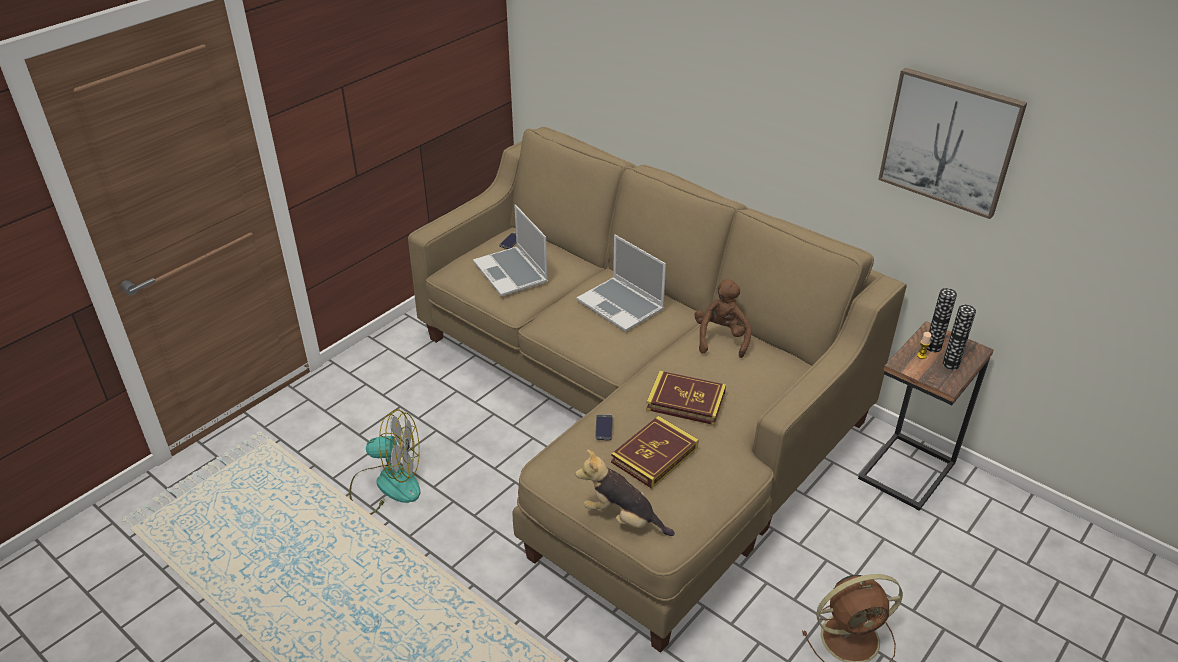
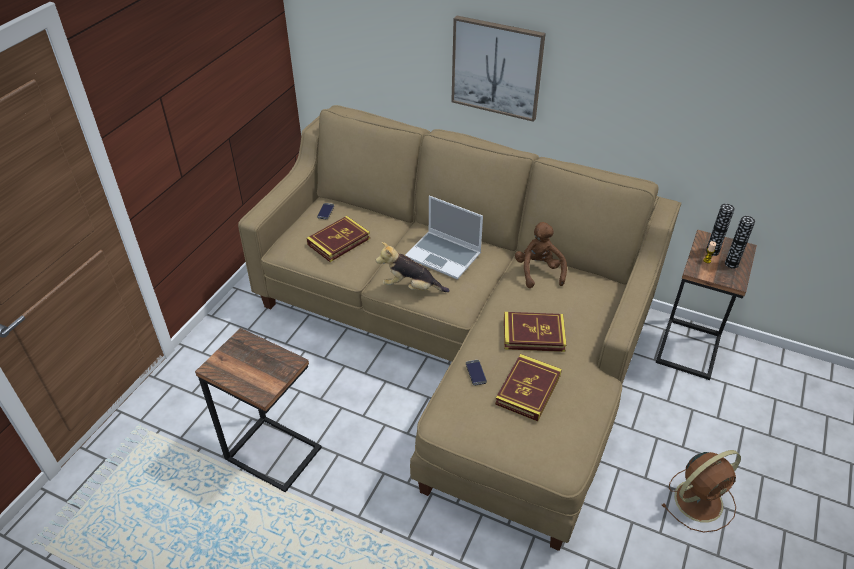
camera: 15 degrees left, 5 degrees up
(387, 485) = (274, 452): fan -> side table
(512, 273) = (339, 241): laptop -> book
(622, 518) = (523, 454): plush toy -> plush toy (411, 287)
(949, 142) = (720, 83): picture -> picture (497, 68)

